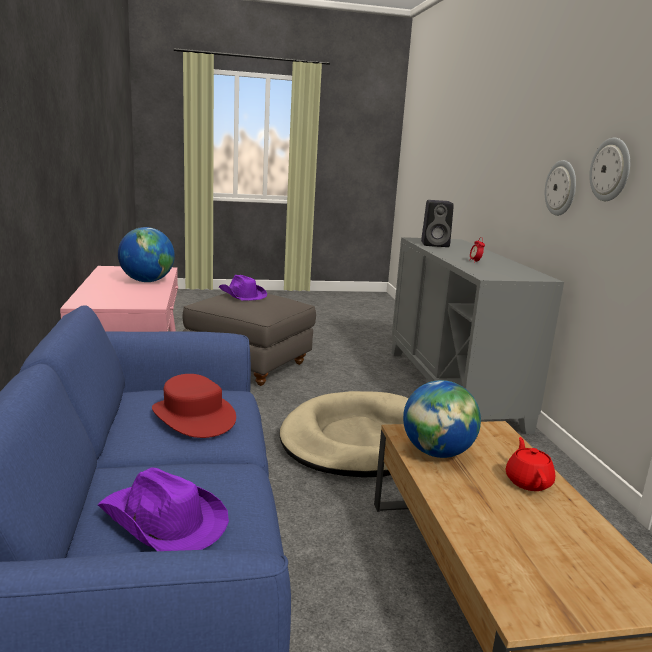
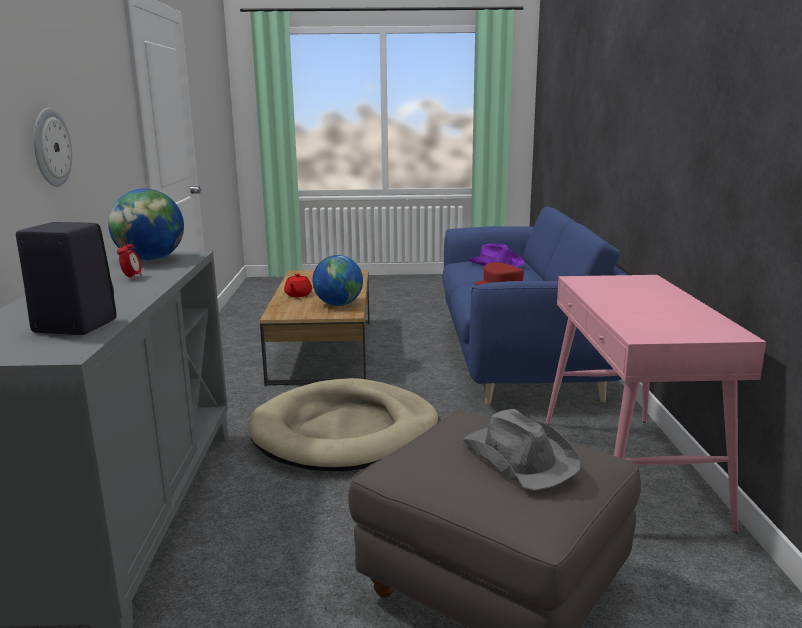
camera: 170 degrees left, 0 degrees up
(147, 281) = (628, 308): globe -> globe (151, 260)
(242, 295) = (519, 457): purple hat -> grey hat
(611, 170) = (88, 114): wall clock -> none

